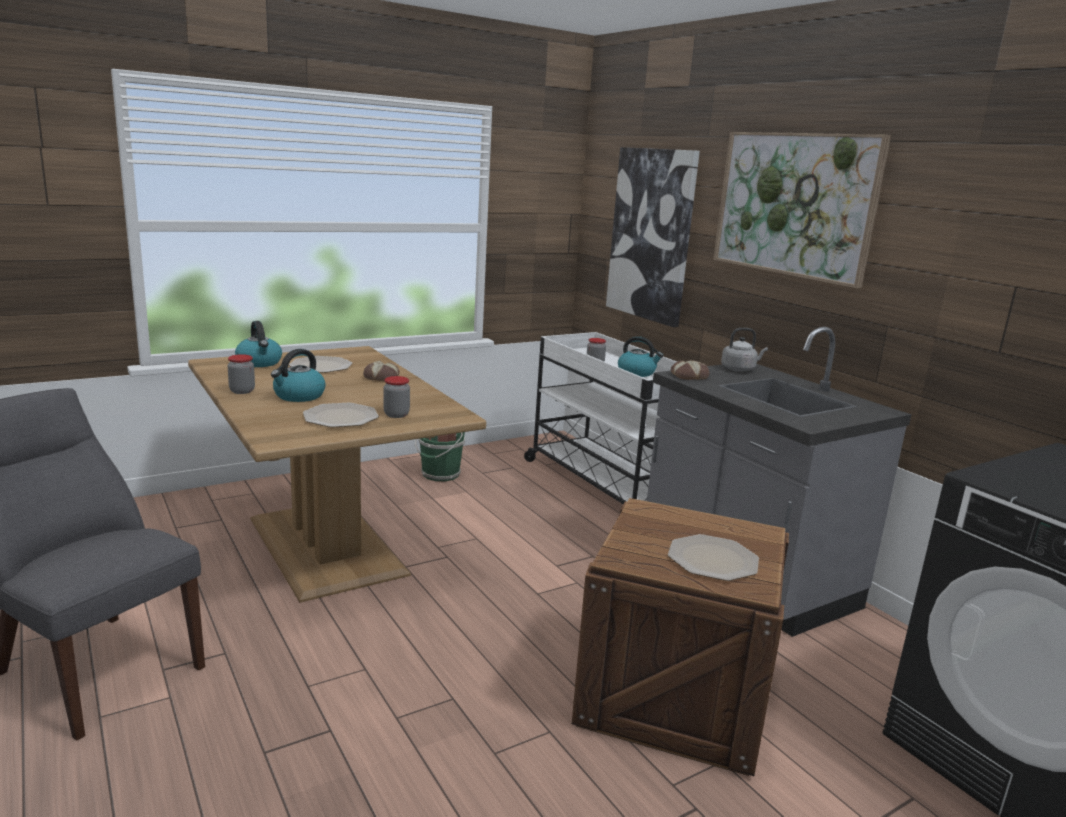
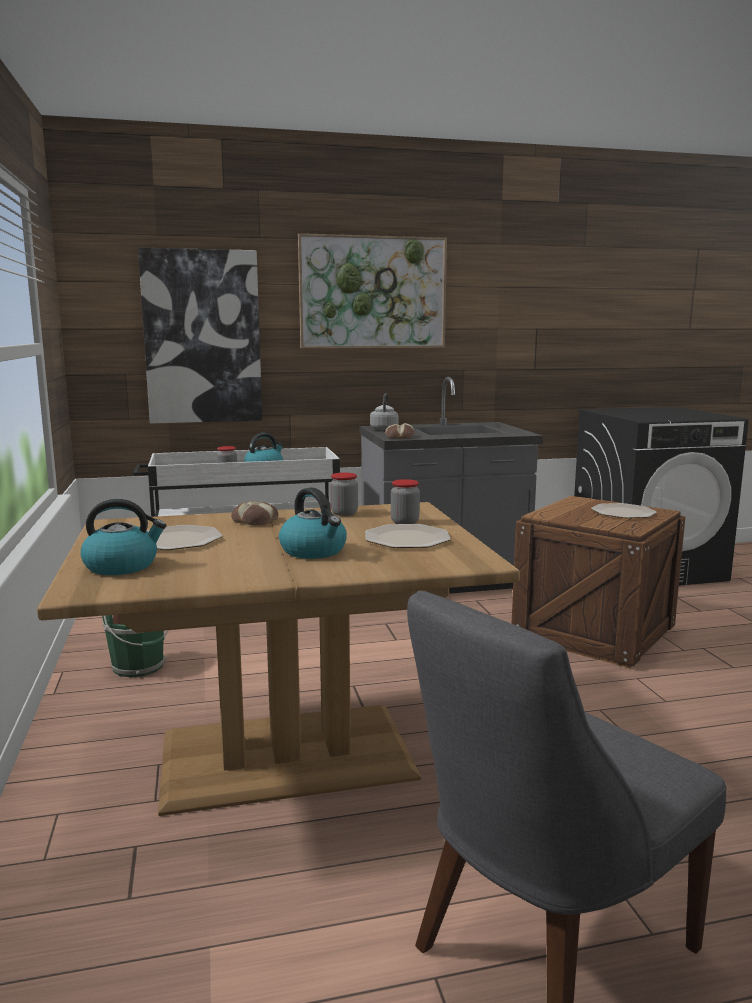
camera: 70 degrees left, 5 degrees down
(242, 391) = (272, 574): jar -> jar (344, 513)

